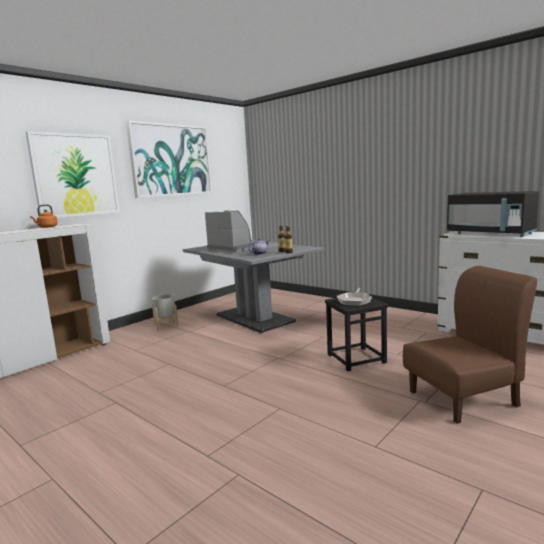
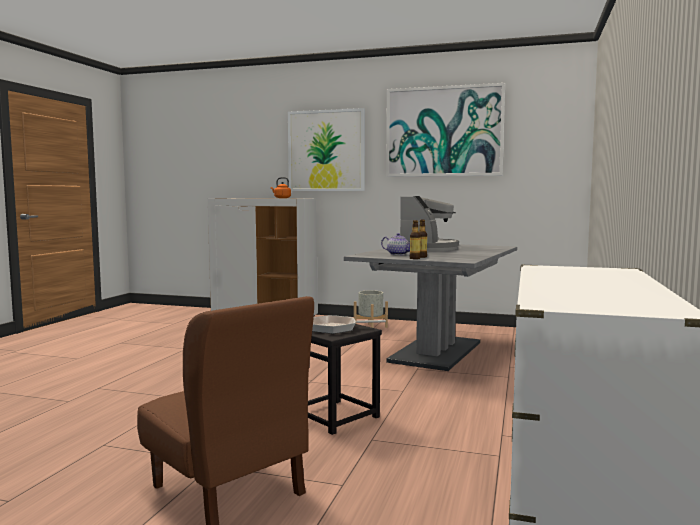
camera: 65 degrees right, 5 degrees down
(490, 234) = (573, 277): black microwave -> none

